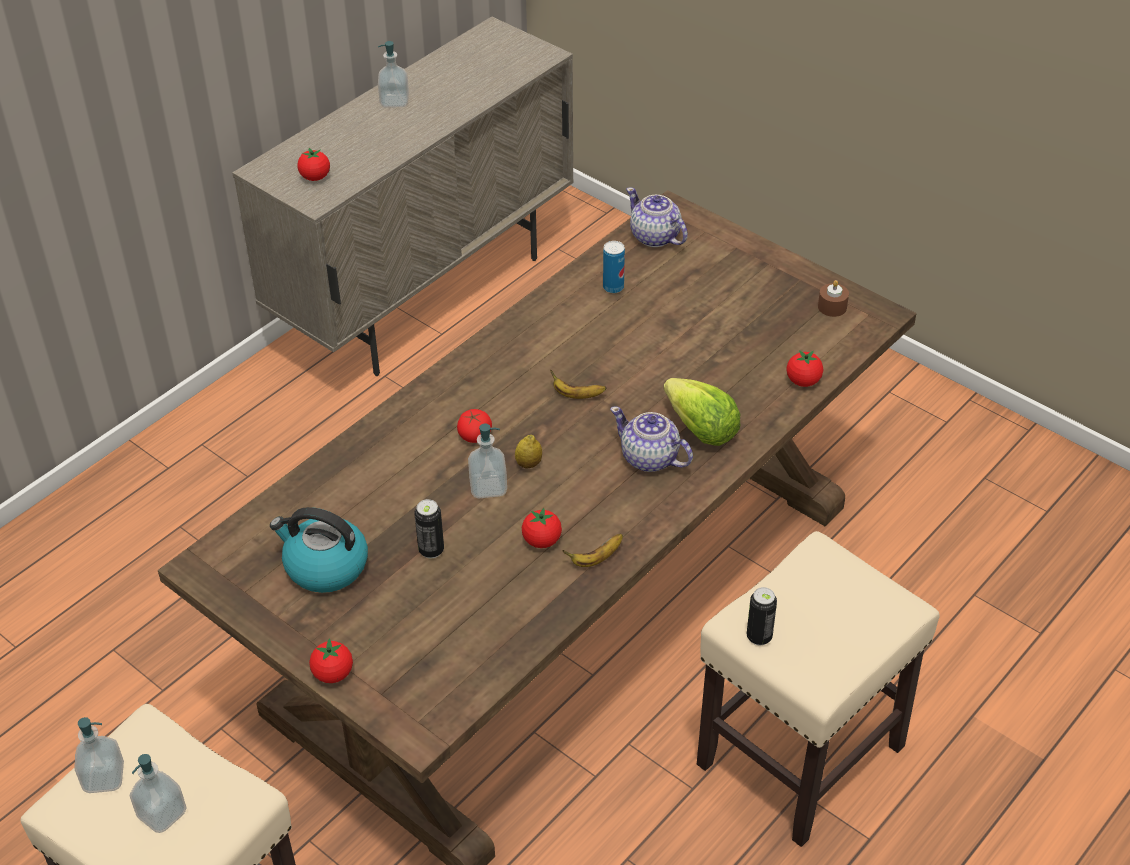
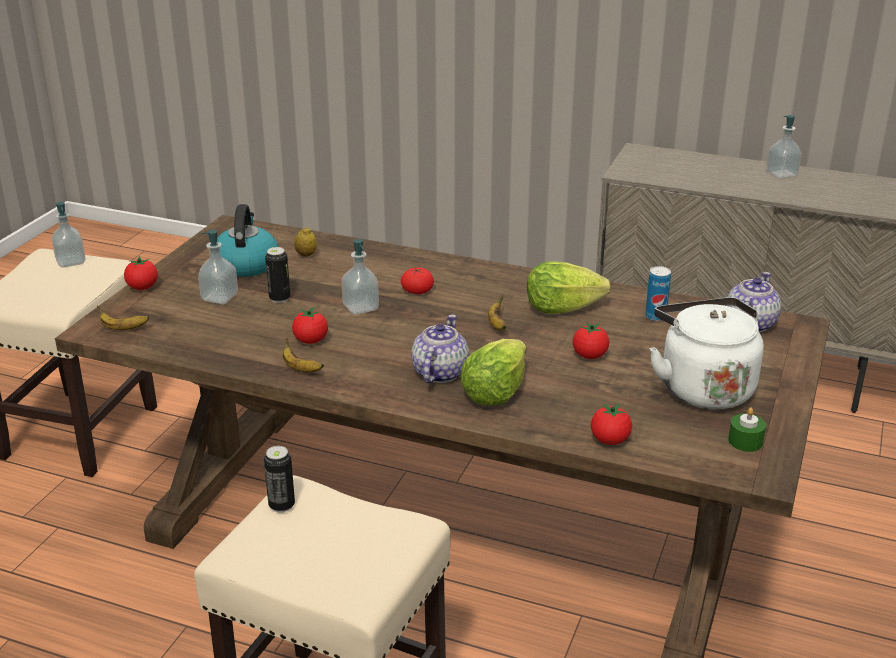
camera: 70 degrees right, 15 degrees down
(162, 814) = (44, 286): soap dispenser -> soap dispenser (220, 297)
(315, 177) = (651, 167): tomato -> tomato (589, 356)
(431, 702) = (122, 328): none -> banana
(528, 464) = (397, 319): lemon -> lemon (306, 255)
(567, 342) = (561, 308): none -> lettuce
(745, 301) = (703, 387): none -> white kettle
(832, 307) = (745, 441): brown candle -> green candle

